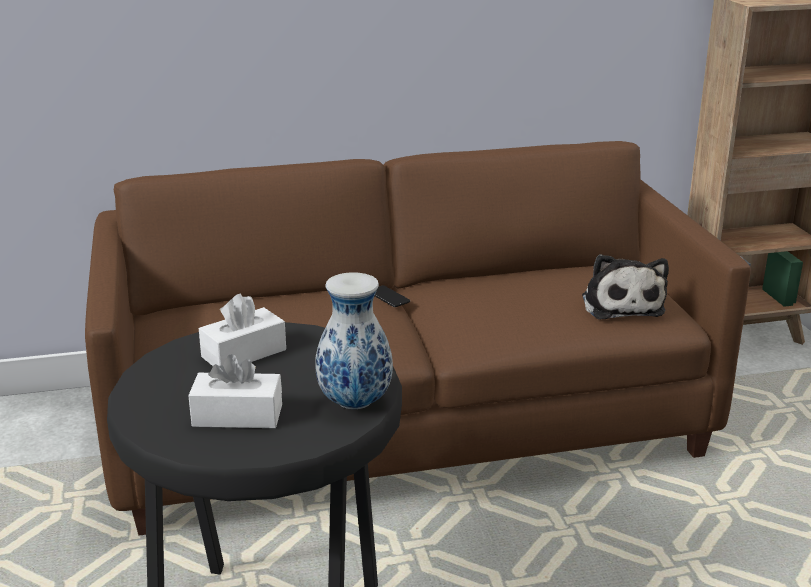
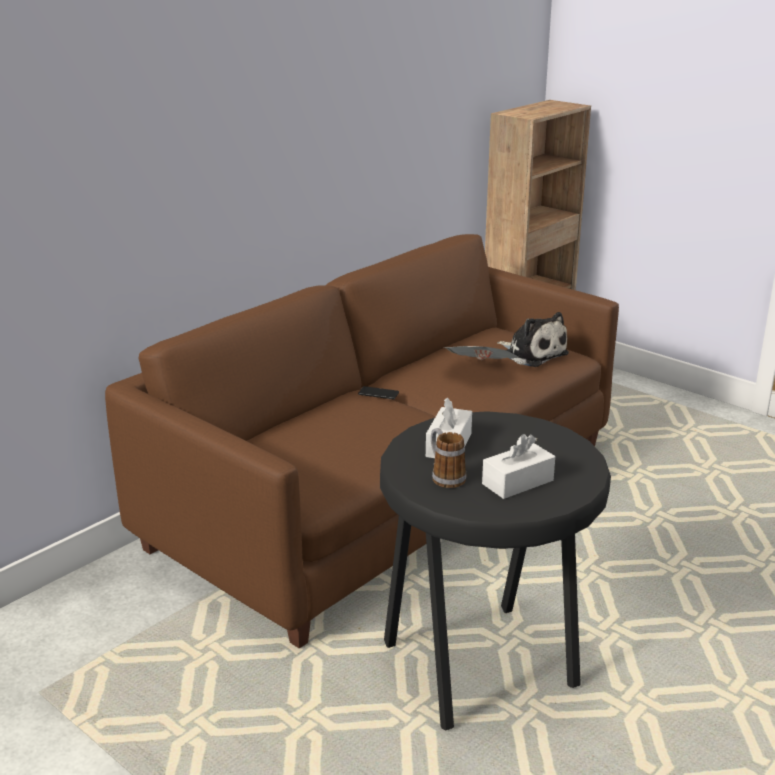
camera: 35 degrees left, 0 degrees up
(182, 383) = (445, 476): none -> mug
(354, 404) = (570, 450): vase -> none
(527, 306) = (481, 372): none -> newspaper

